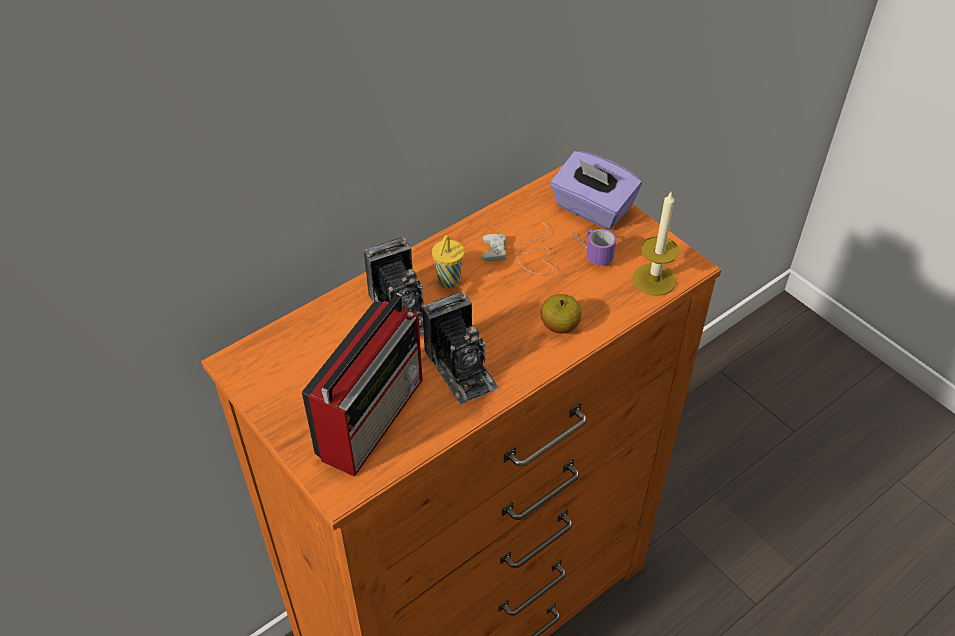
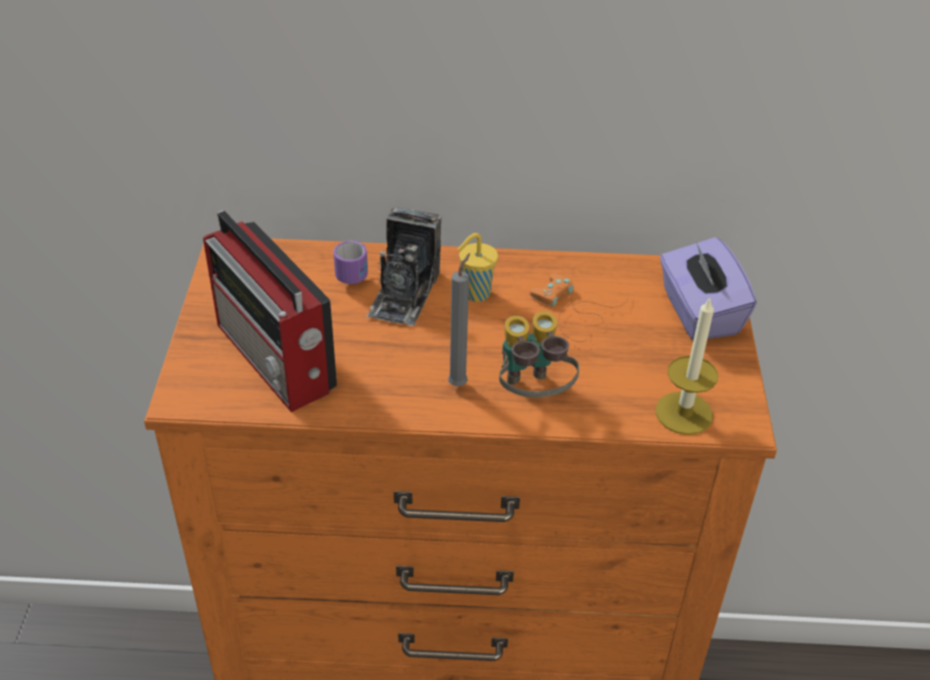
camera: 40 degrees right, 5 degrees down
(373, 416) = (276, 360): radio -> radio turned 75 degrees clockwise
(461, 368) = (396, 370): camera -> none
(509, 349) = (459, 383): none -> grey candle
(522, 254) = (574, 311): white game controller -> orange game controller
(559, 326) = (532, 394): apple -> binoculars
(589, 252) = (646, 349): mug -> mug (356, 269)

